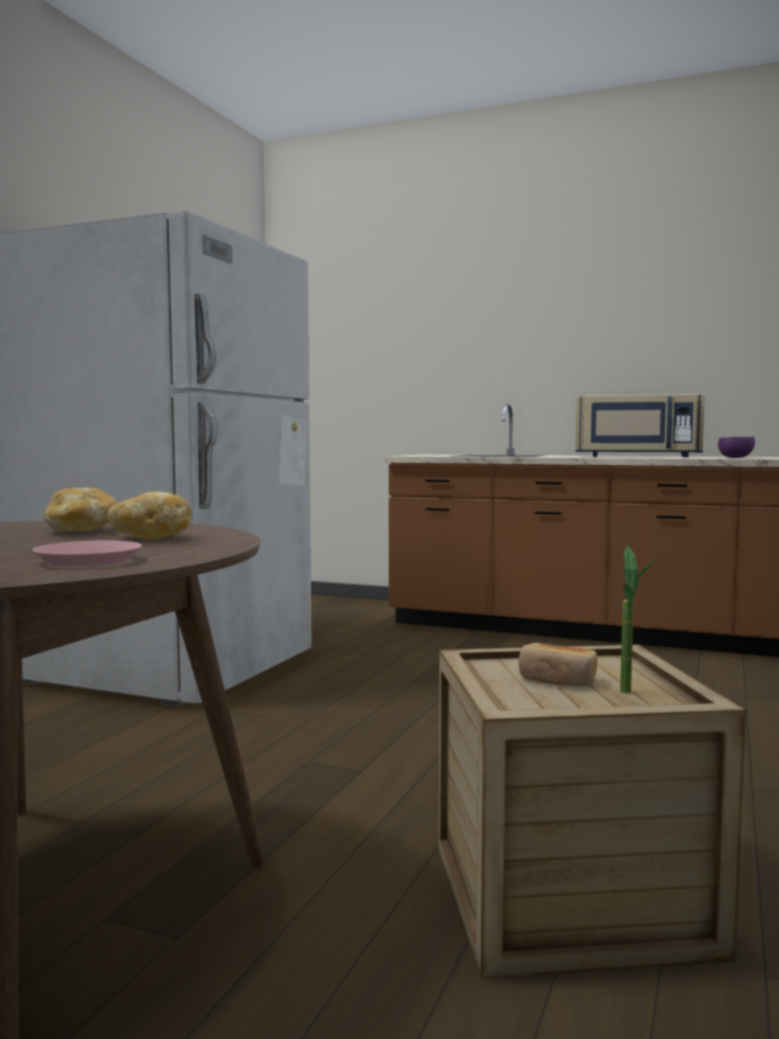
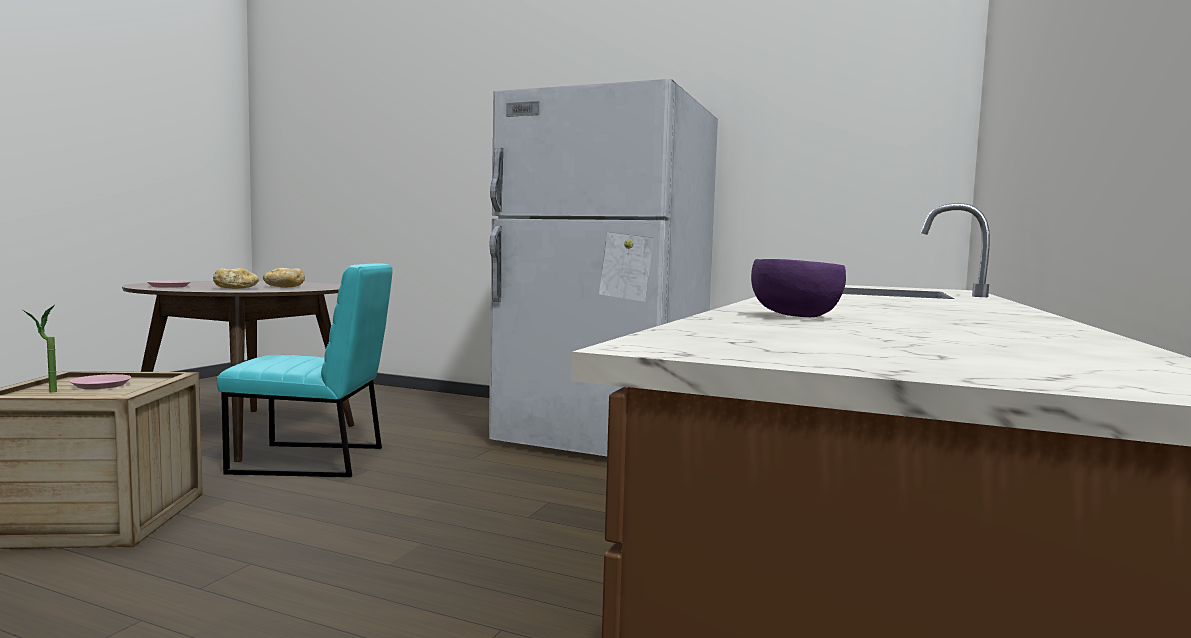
camera: 90 degrees right, 0 degrees up
(257, 804) = (312, 460): none -> turquoise chair
(557, 681) = (101, 385): bread -> pink plate
(637, 456) = (886, 305): beige microwave -> none

